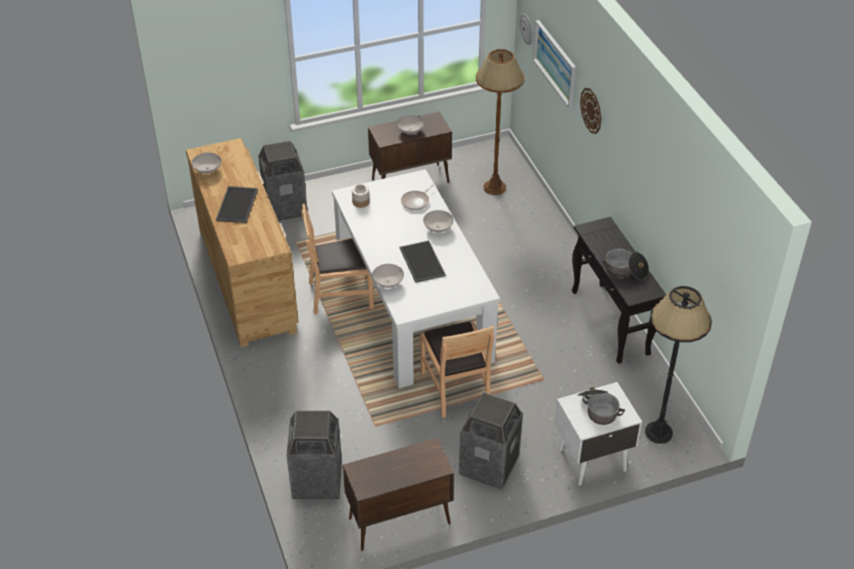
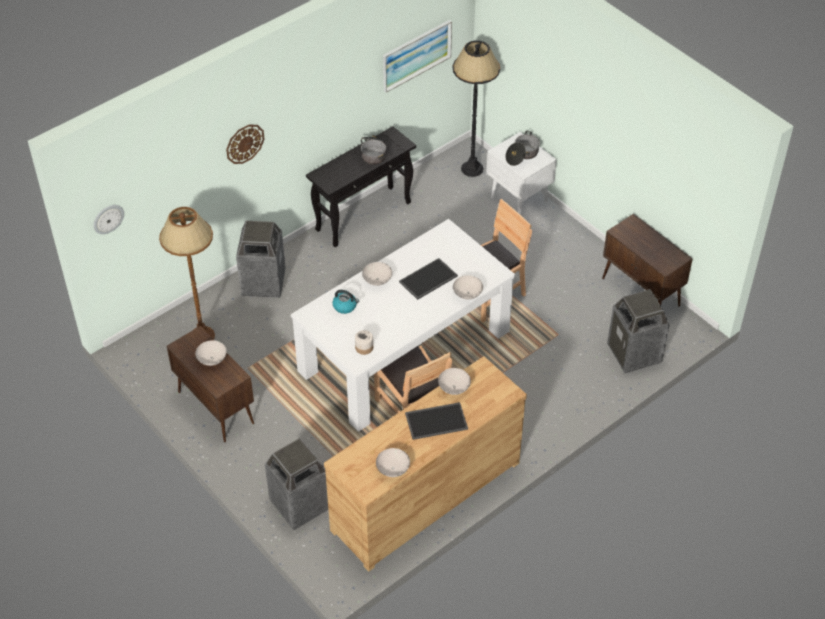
camera: 110 degrees left, 5 degrees up
(264, 223) = (453, 388): none -> white bowl
(416, 202) = (345, 306): frying pan -> kettle
(489, 465) = (558, 255): trash can -> trash can (263, 283)
(555, 62) = (171, 182): picture -> picture (416, 55)

